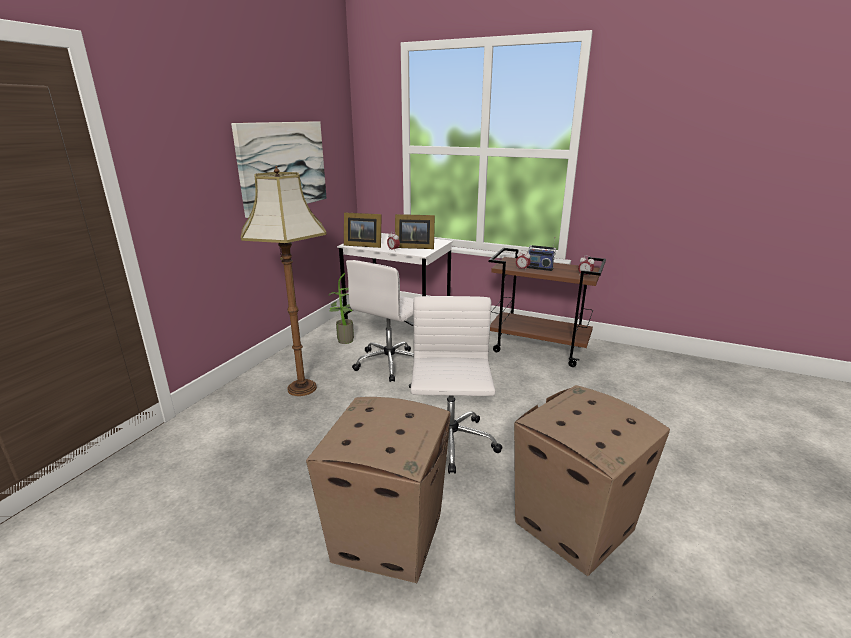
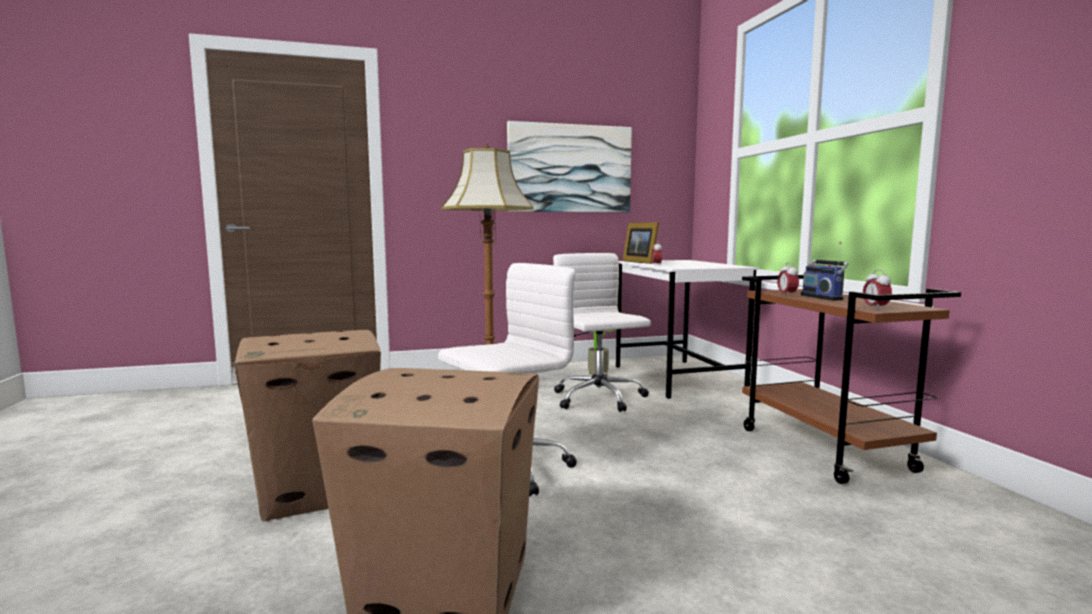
camera: 50 degrees right, 15 degrees down
(390, 363) = (599, 399): white office chair -> white office chair turned 75 degrees clockwise
(413, 247) = (688, 266): picture frame -> none

